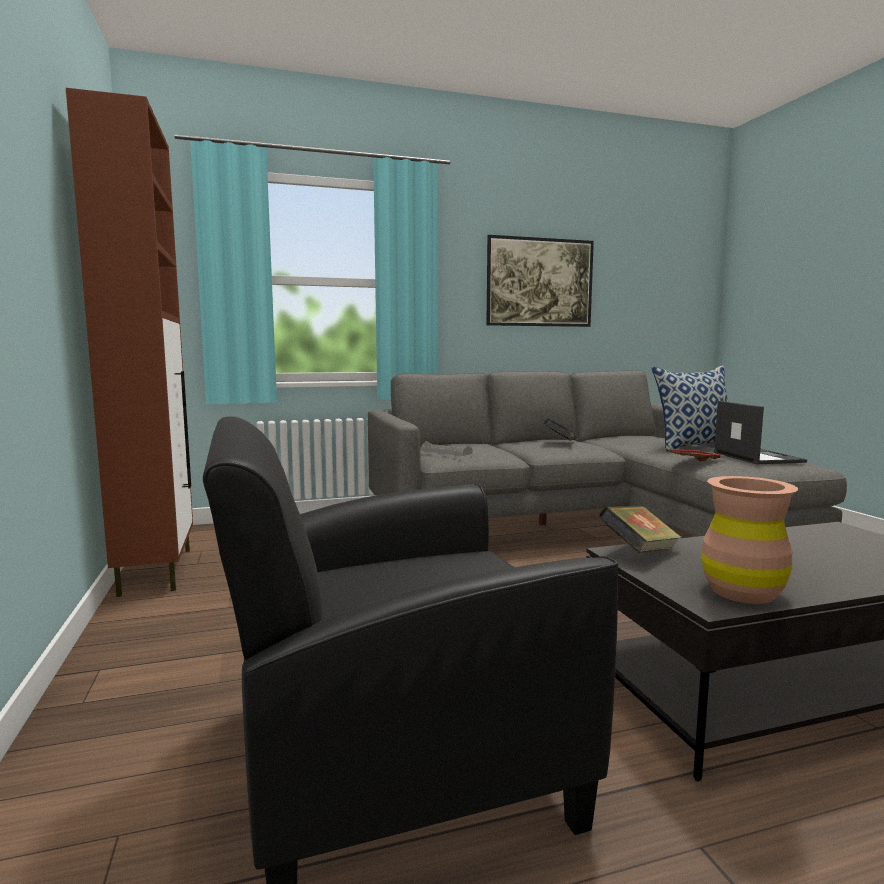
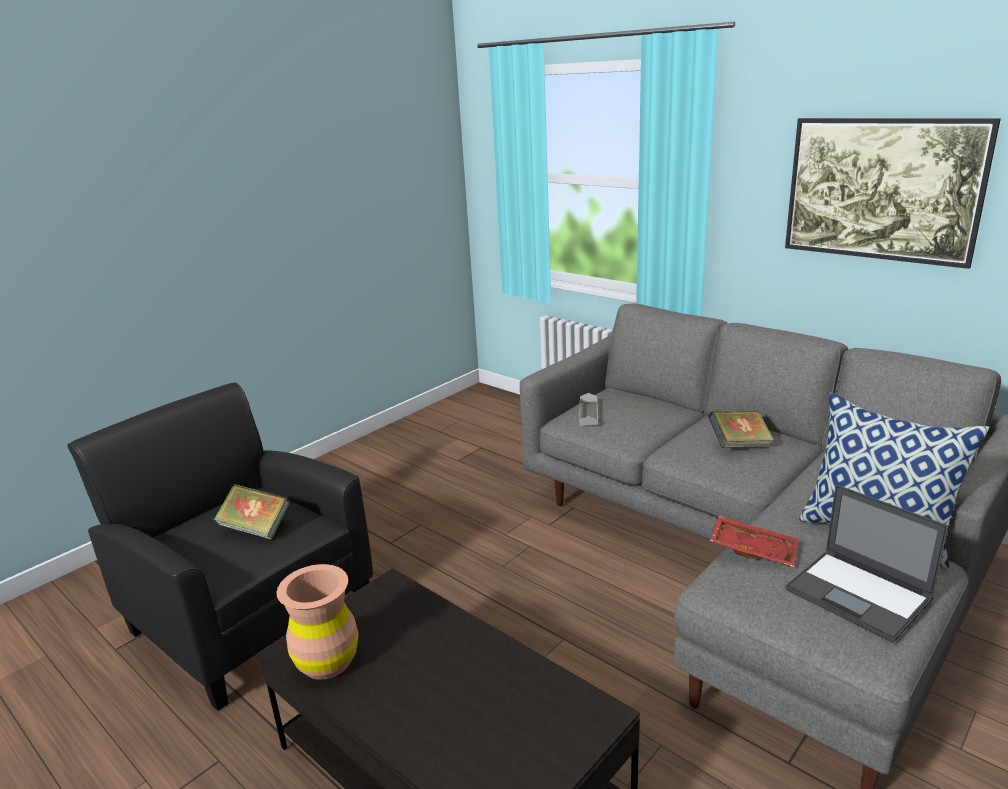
camera: 60 degrees right, 15 degrees up
(157, 570) = (415, 426): brown cabinet -> none
(639, 552) = (398, 594): book -> book (256, 528)
(756, 457) = (859, 595): laptop -> laptop turned 90 degrees clockwise

